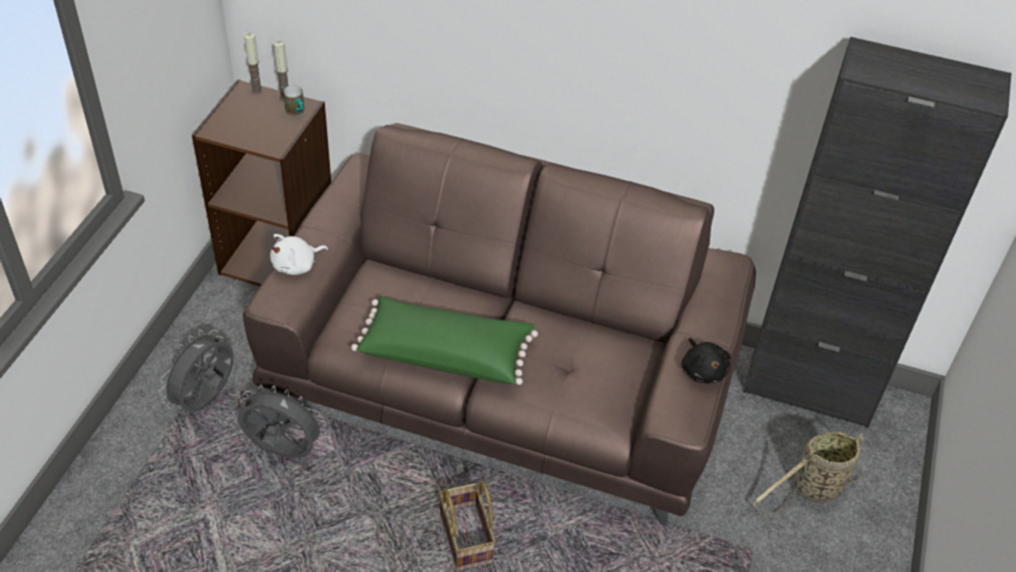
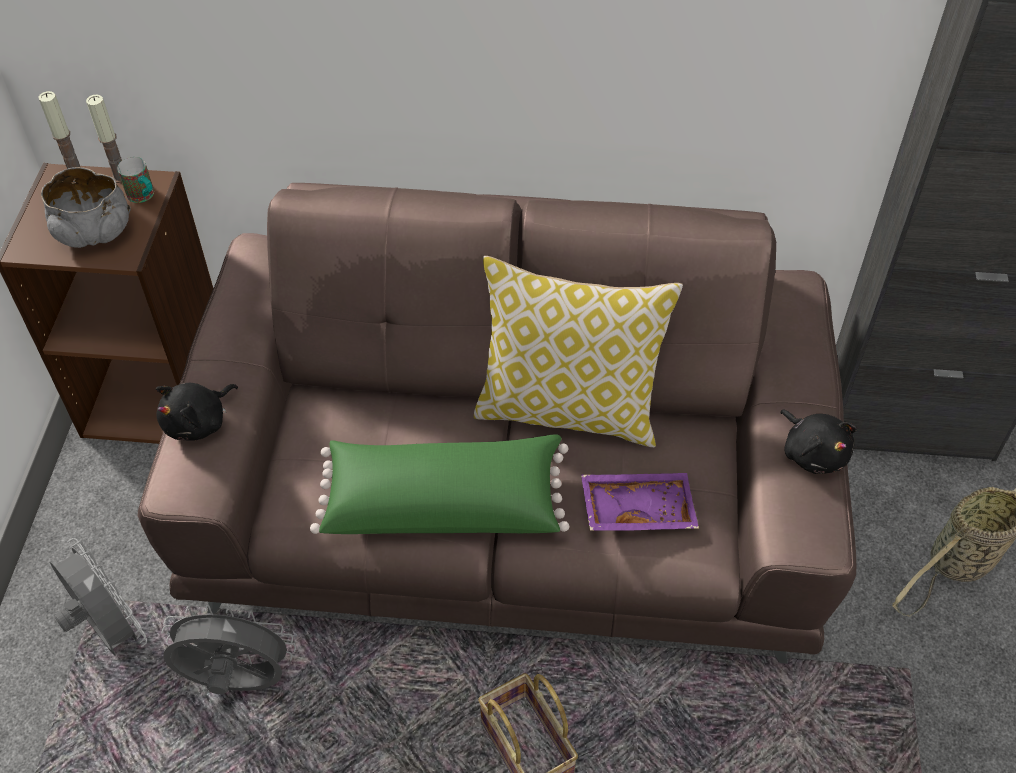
camera: 10 degrees left, 5 degrees up
(206, 401) = (109, 631): grey fan -> grey fan turned 120 degrees clockwise
(258, 128) = (93, 230): none -> grey bowl
(296, 265) = (199, 422): white plush toy -> black plush toy
(549, 312) = (569, 409): none -> pillow
(575, 384) = (637, 508): none -> purple tray

